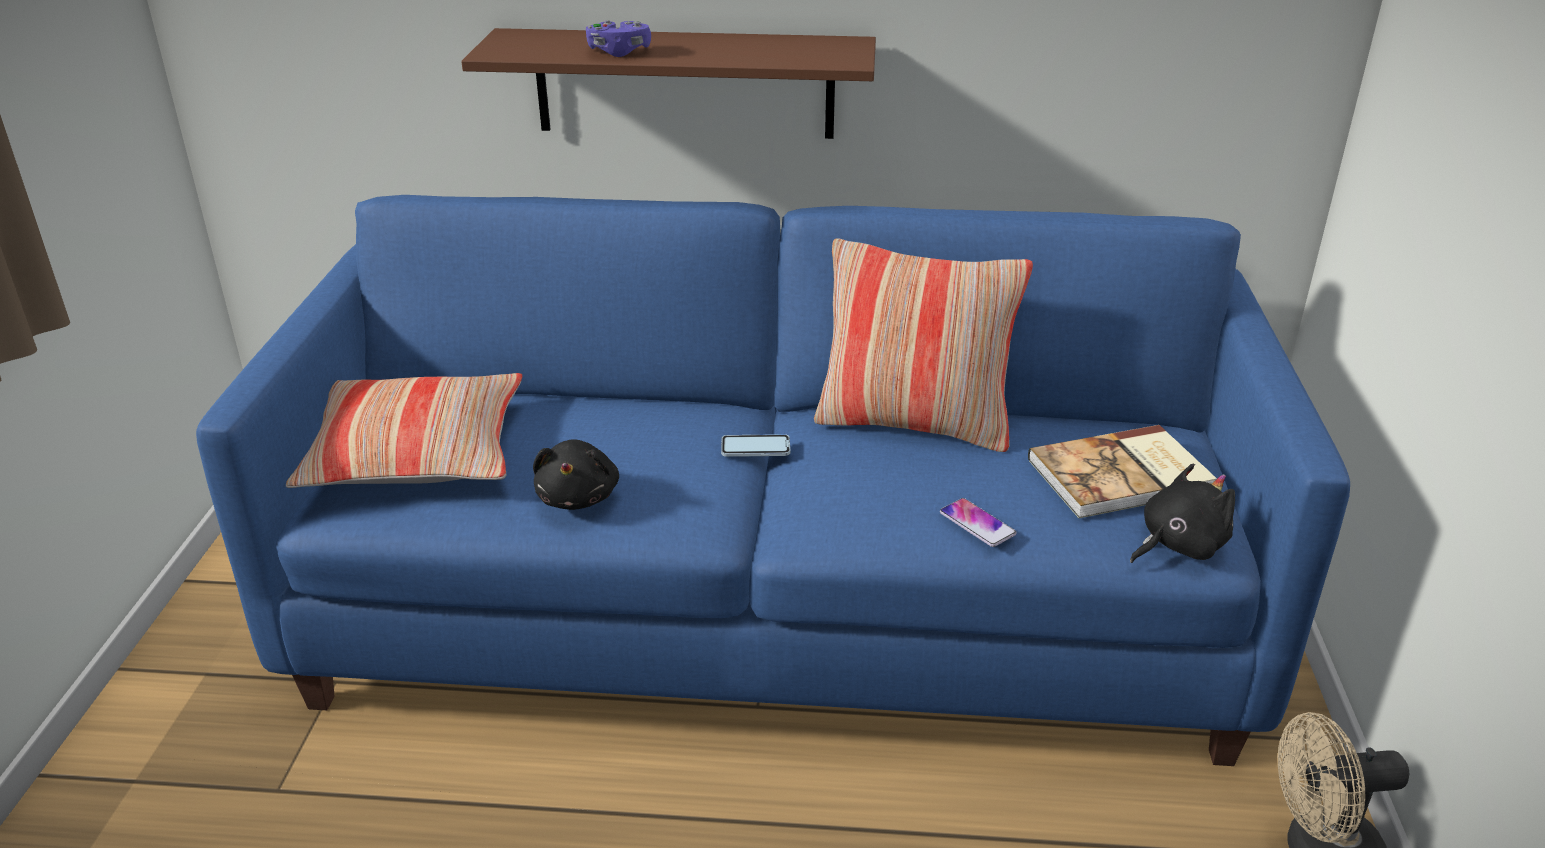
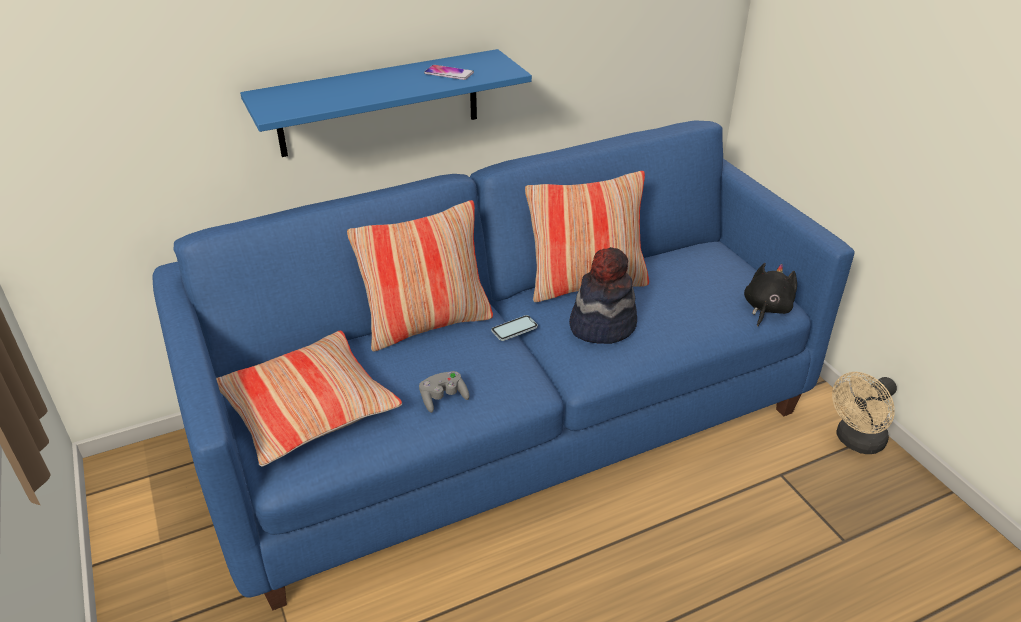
camera: 30 degrees left, 5 degrees up
(579, 497) = (443, 398): black plush toy -> grey game controller
(619, 52) = (359, 94): purple game controller -> none
(650, 406) = (427, 324): none -> pillow
(684, 83) = (379, 103): brown shelf -> blue shelf
(880, 481) = (602, 325): none -> hat
(977, 523) = (671, 332): phone -> phone (449, 73)
(1122, 476) = (714, 280): book -> none

